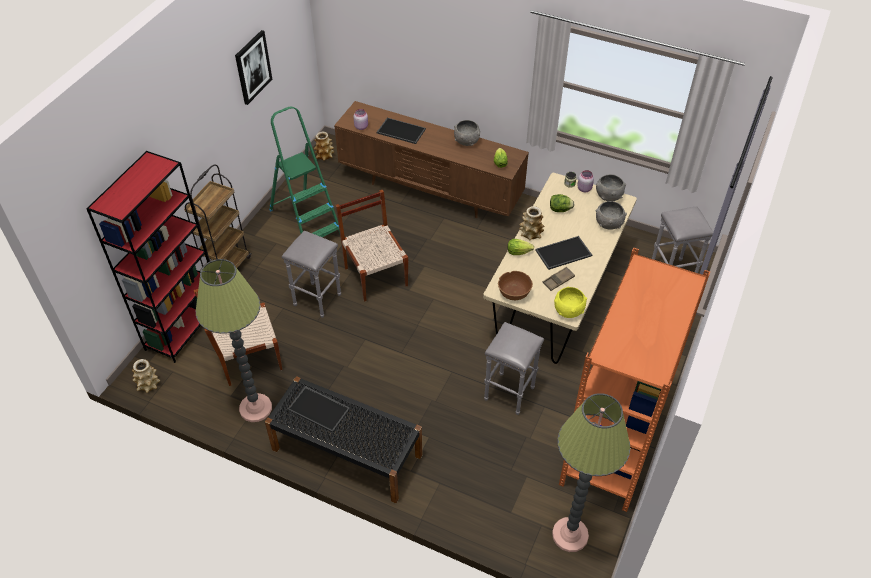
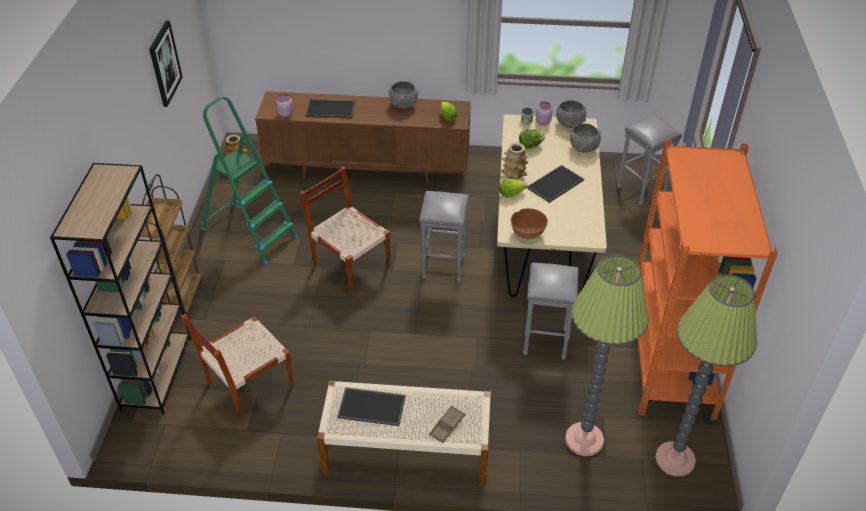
camera: 20 degrees left, 5 degrees down
(148, 385) = (142, 447): vase -> none
(183, 327) = (156, 373): red bookcase -> beige bookcase
(255, 408) = (282, 435): floor lamp -> floor lamp (584, 440)
(317, 298) = (298, 304): grey stool -> grey stool (442, 266)
(346, 453) = (406, 451): black bench -> beige bench
(558, 280) = (564, 210): brown tray -> brown tray (447, 426)
(568, 311) = (589, 235): yellow bowl -> none

